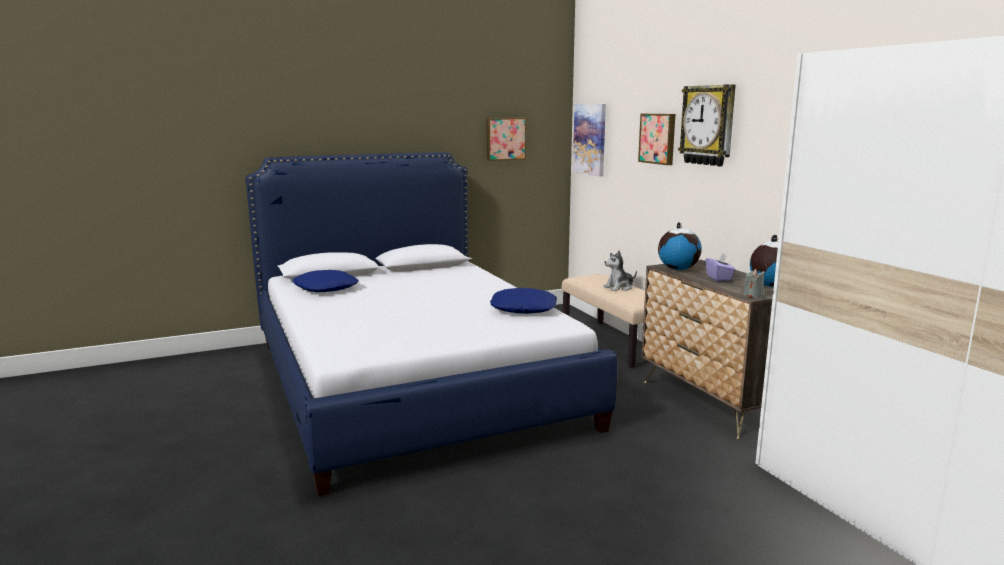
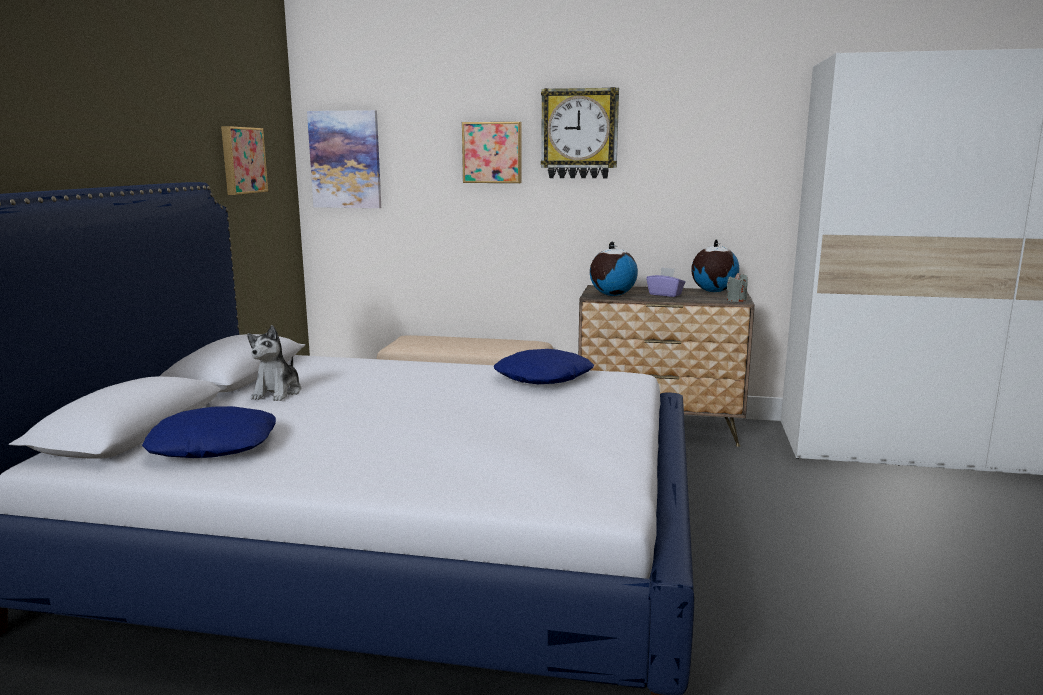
camera: 55 degrees left, 0 degrees up
(619, 288) = (471, 342): plush toy -> plush toy (278, 393)

